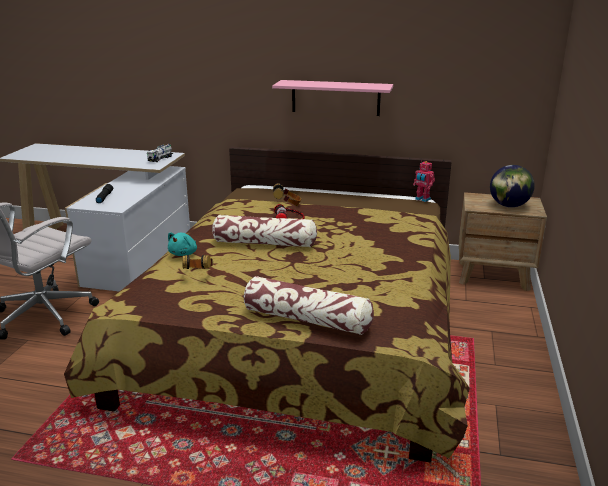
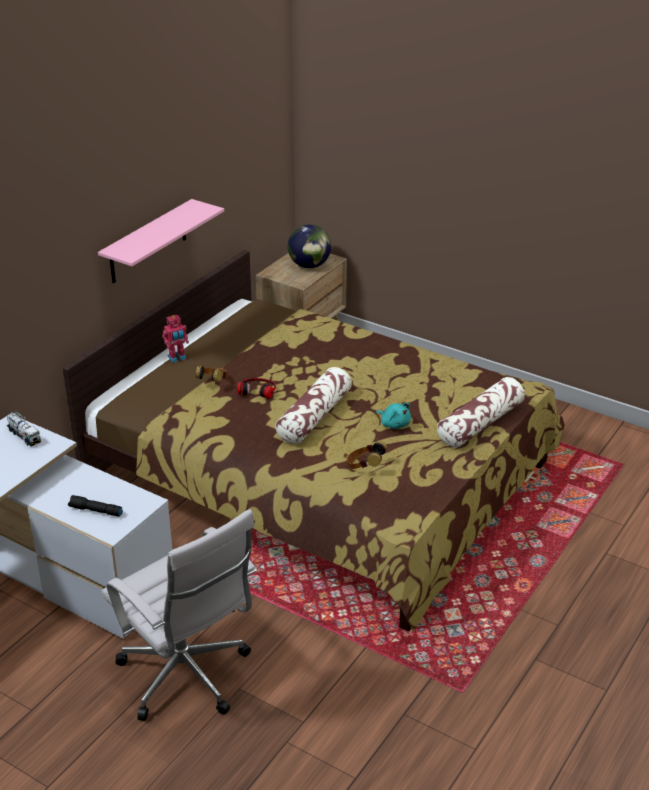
camera: 70 degrees left, 10 degrees up
(184, 254) = (308, 471): turquoise plush toy -> turquoise plush toy (394, 424)
(422, 199) = (247, 303): toy robot -> toy robot (177, 358)

